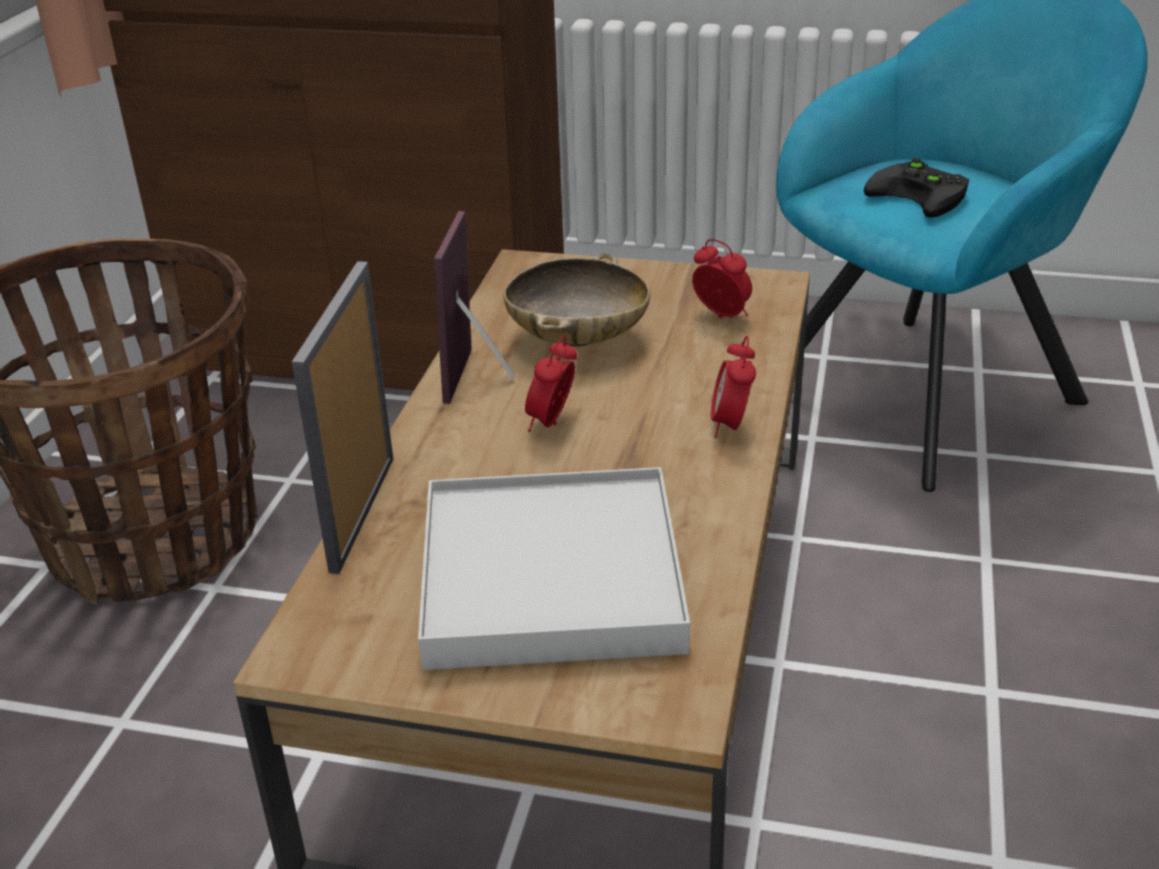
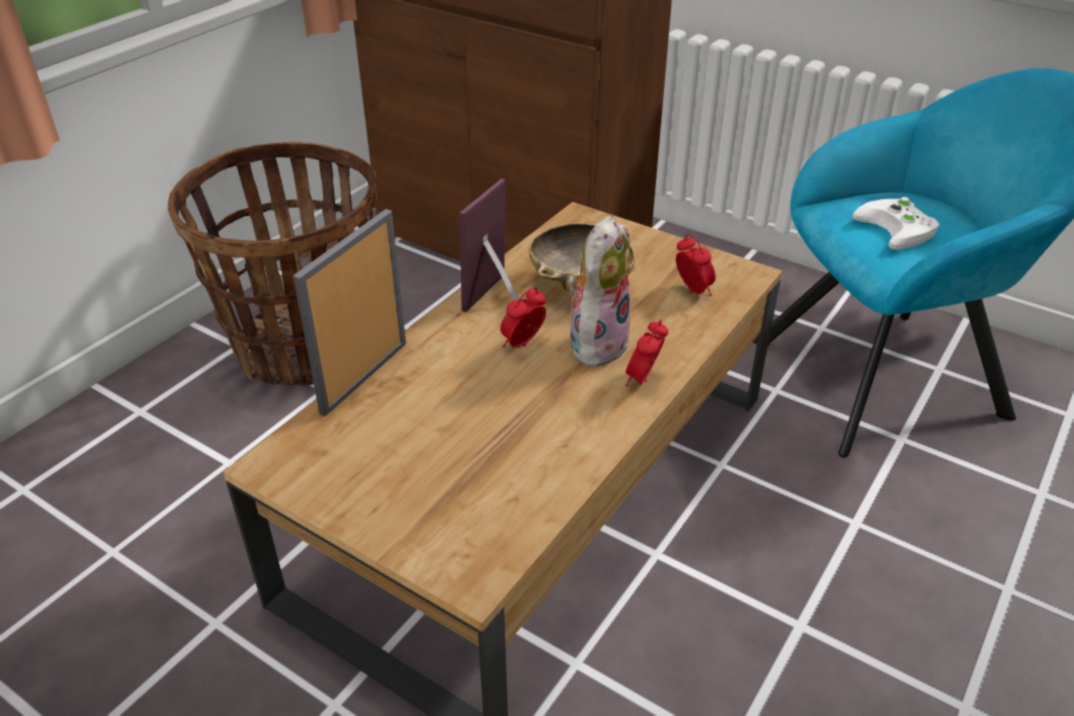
camera: 20 degrees right, 5 degrees up
(552, 577) = (452, 458): white tray -> none
(644, 398) = (596, 342): none -> plush toy
(923, 195) = (899, 229): black game controller -> white game controller

